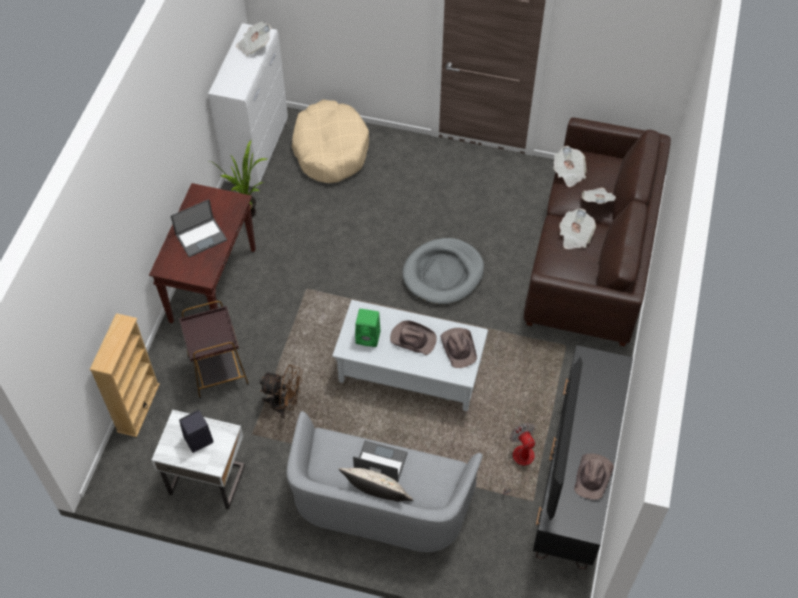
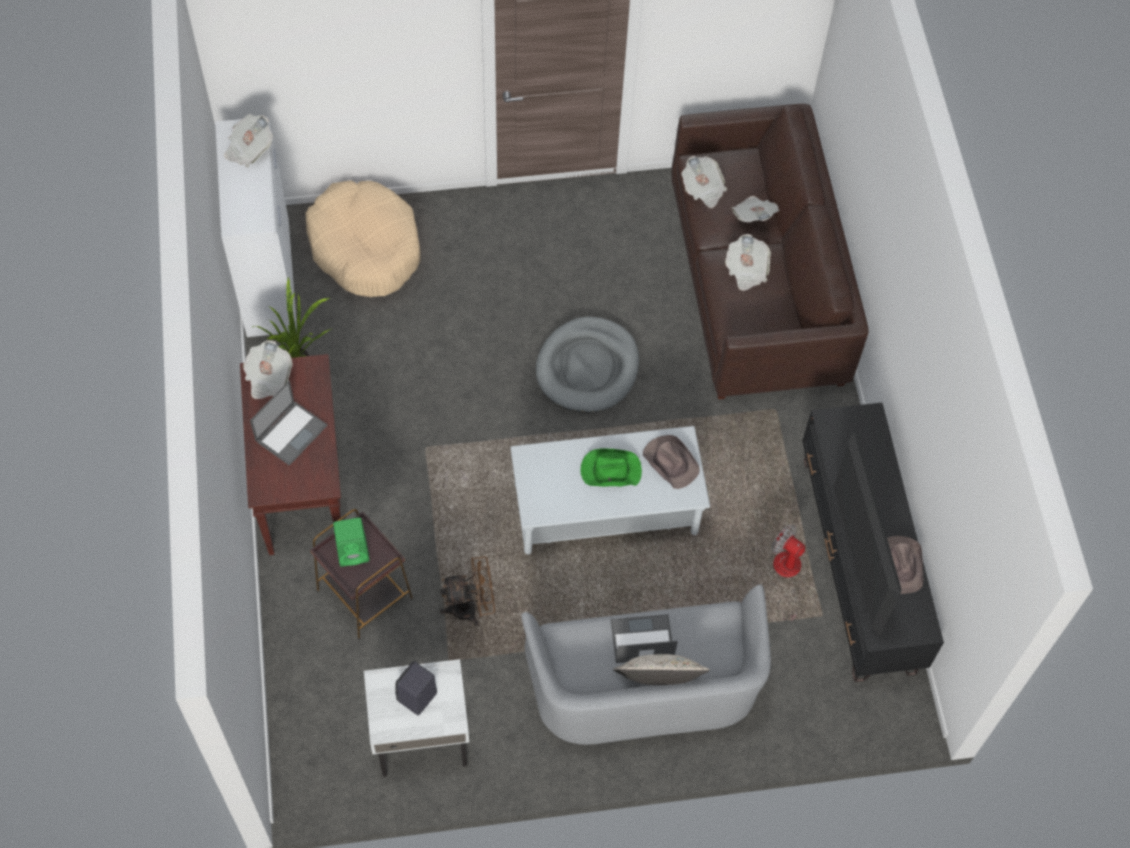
camera: 25 degrees left, 5 degrees up
(138, 407) = (286, 681): beige bookcase -> none
(204, 198) = (268, 378): none -> newspaper
(369, 337) = (556, 488): green speaker -> green speaker (354, 552)
(412, 339) = (610, 470): brown hat -> green hat

